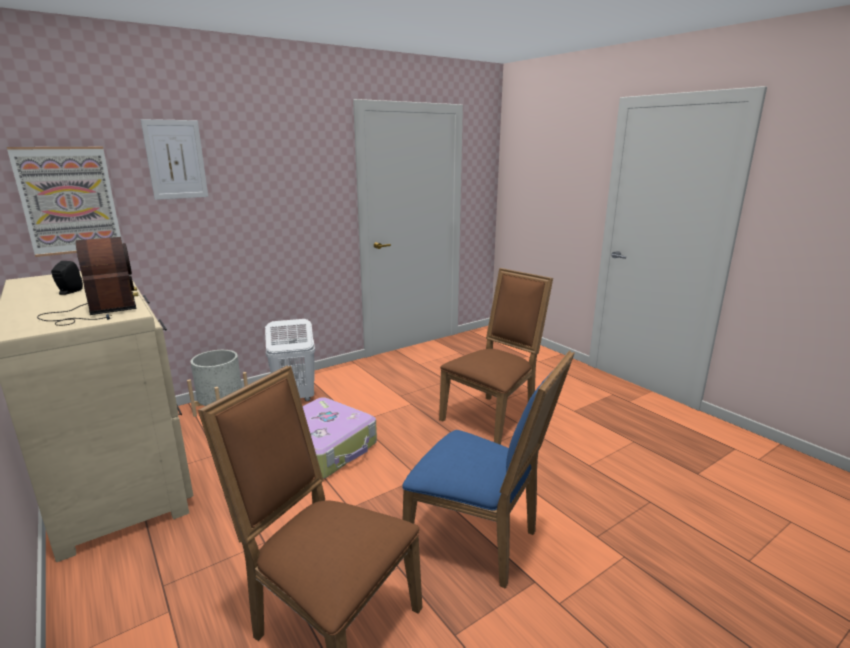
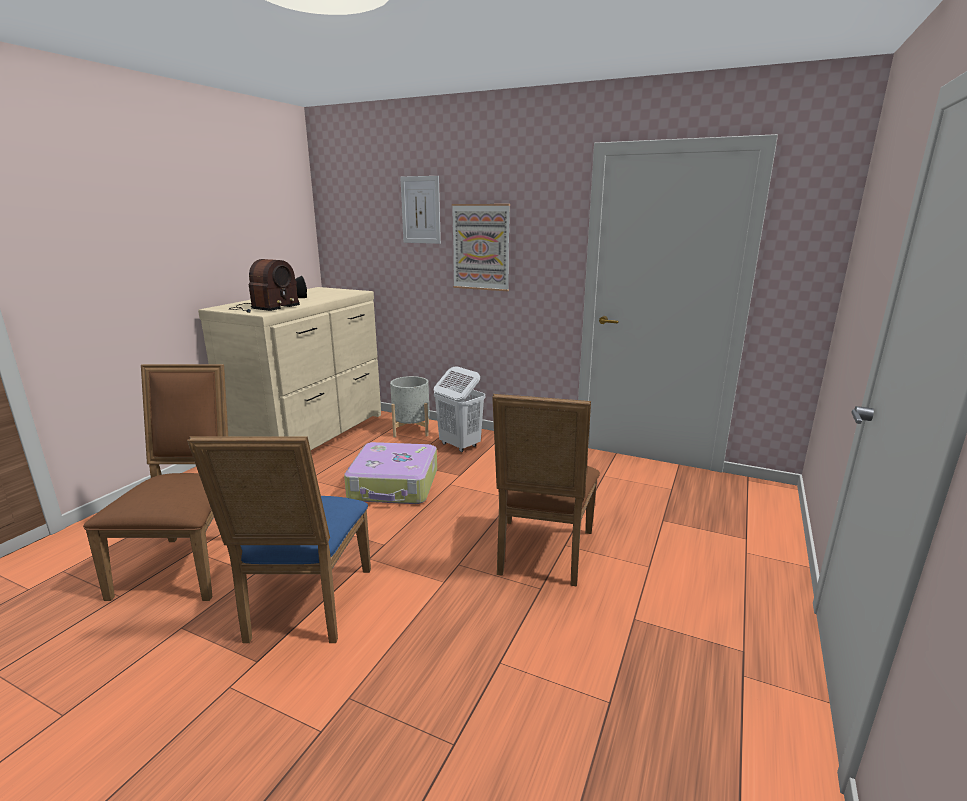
camera: 60 degrees right, 0 degrees up
(69, 201) = (357, 238): picture -> picture (481, 247)
(493, 417) = (541, 555): brown chair -> brown chair turned 90 degrees clockwise

